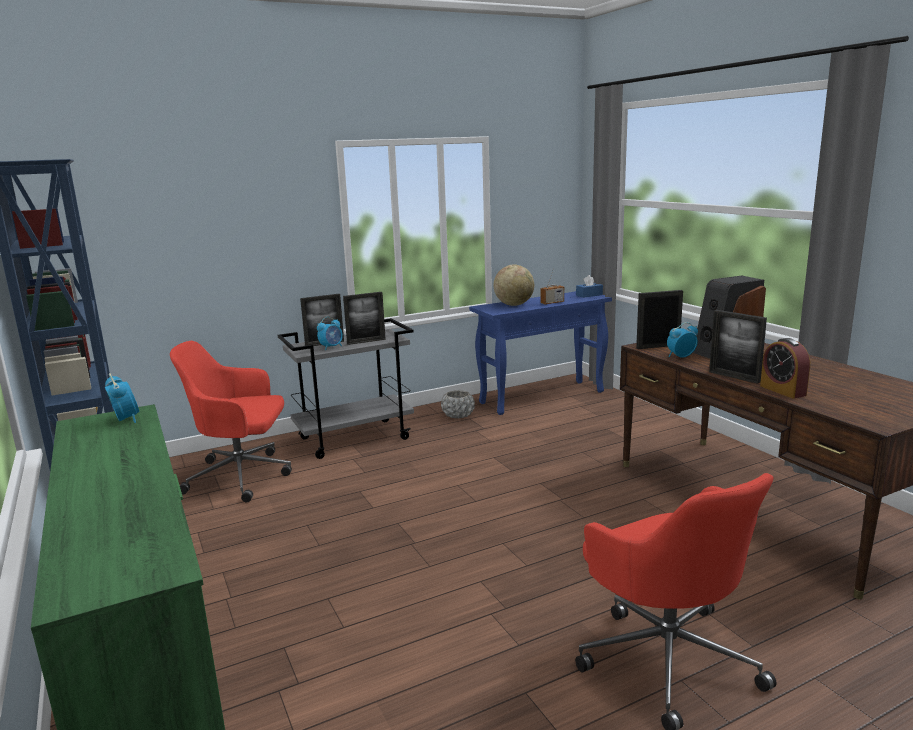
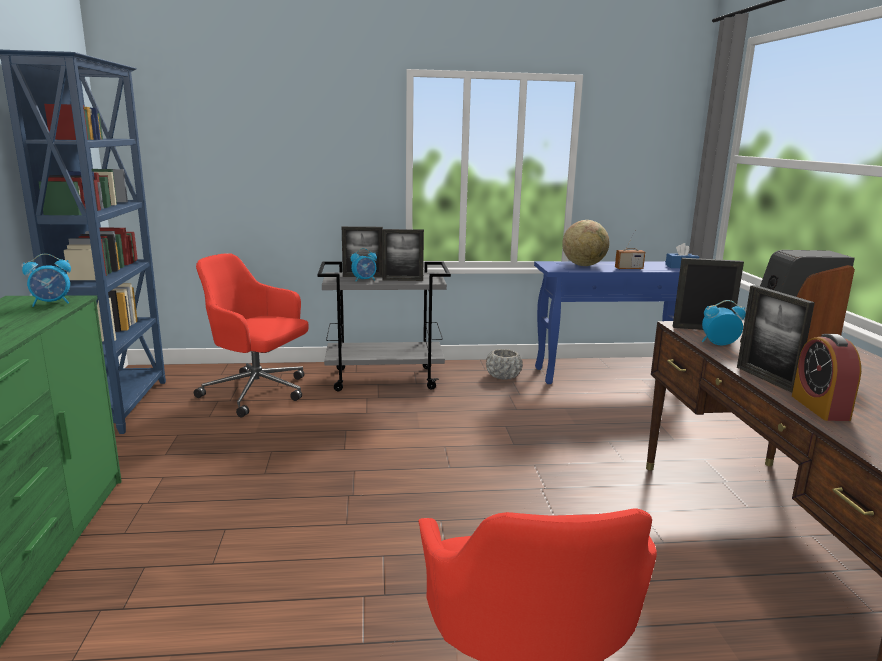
camera: 20 degrees right, 0 degrees up
(126, 419) = (52, 303): alarm clock -> alarm clock turned 75 degrees clockwise

